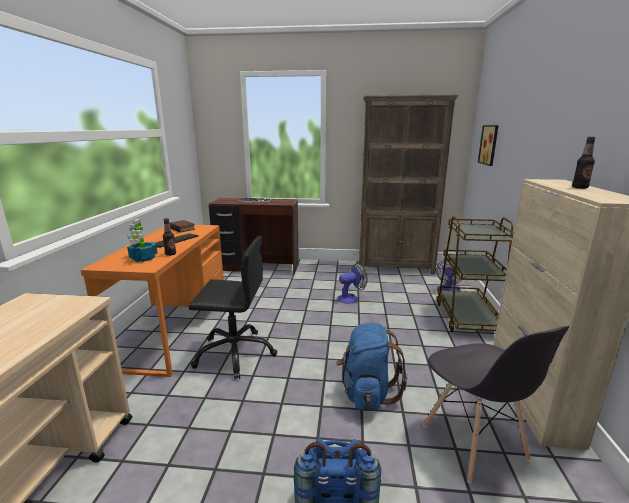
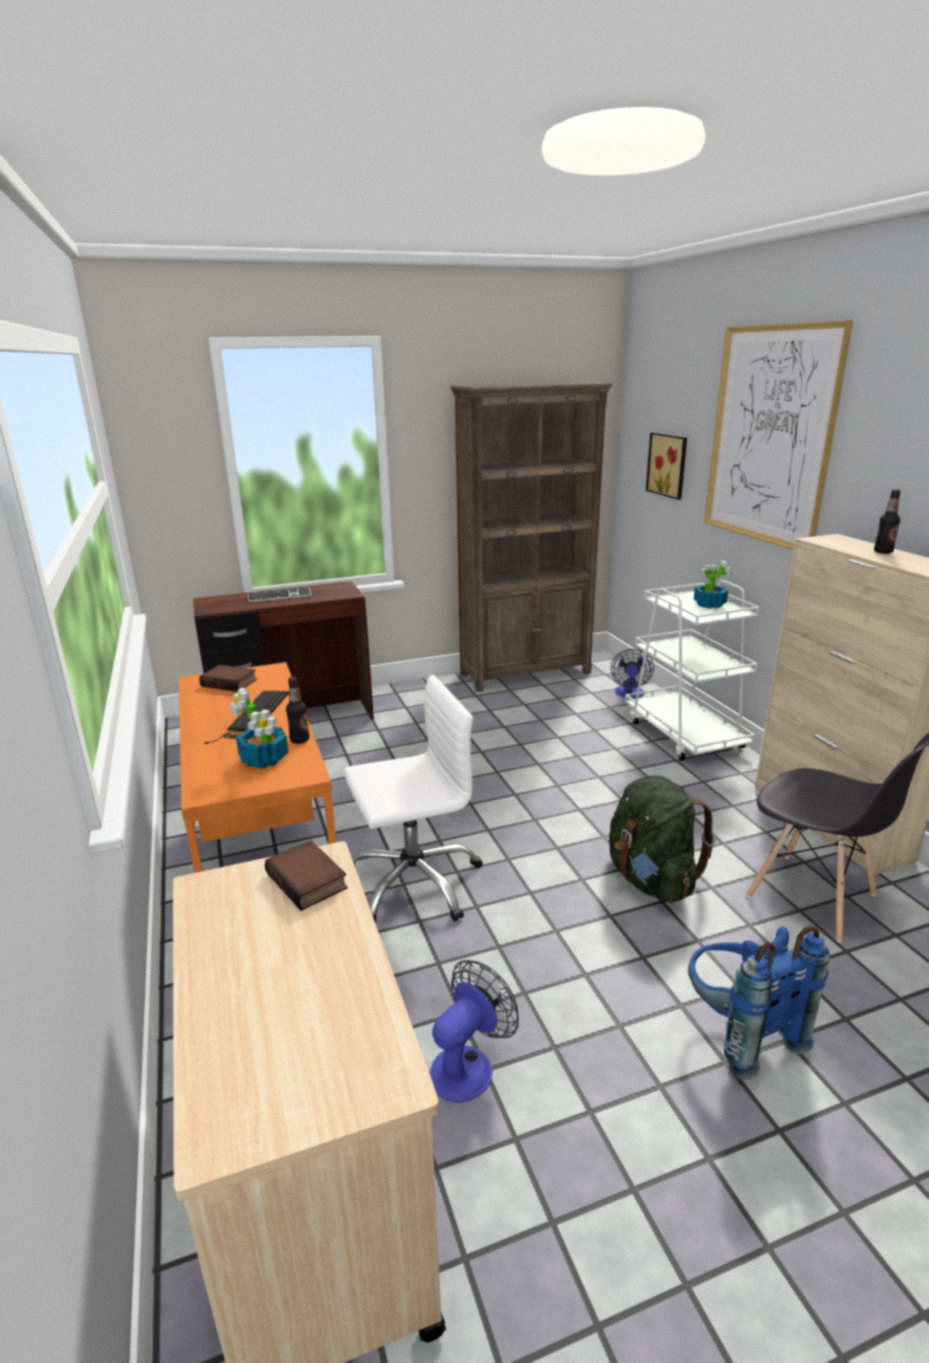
camera: 25 degrees left, 5 degrees up
(65, 309) = (309, 881): none -> book
(235, 353) = (413, 882): black office chair -> white office chair
(351, 298) = (505, 742): fan -> fan (468, 1065)
(366, 394) = (651, 879): blue backpack -> green backpack
(467, 317) = (684, 733): brown cart -> white cart
(488, 231) = (709, 604): none -> potted plant
(536, 115) = (770, 436): none -> picture

